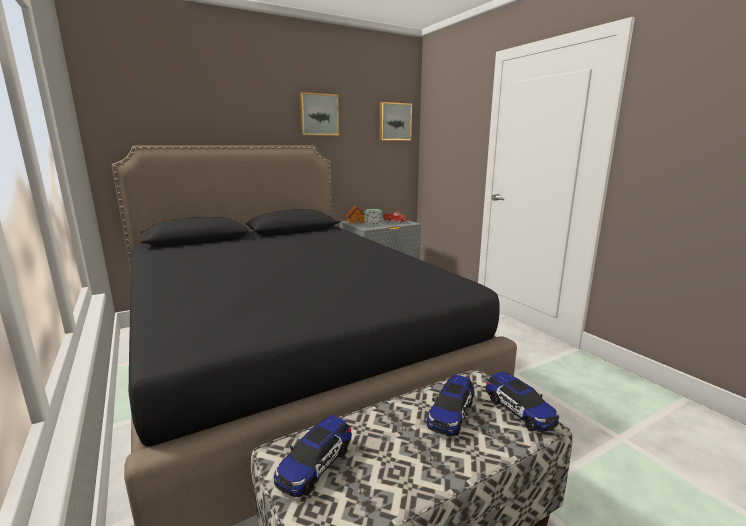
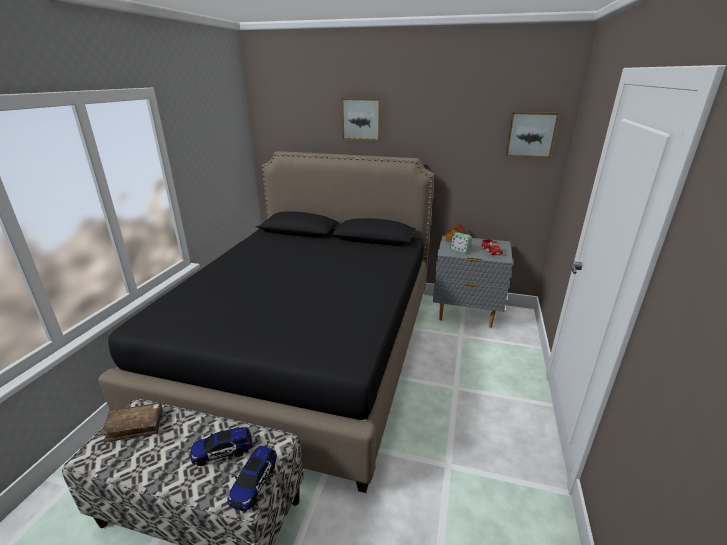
camera: 45 degrees right, 10 degrees up
(315, 465) = (135, 426): toy car -> brown book
(318, 114) = (433, 126): picture -> picture (362, 119)

